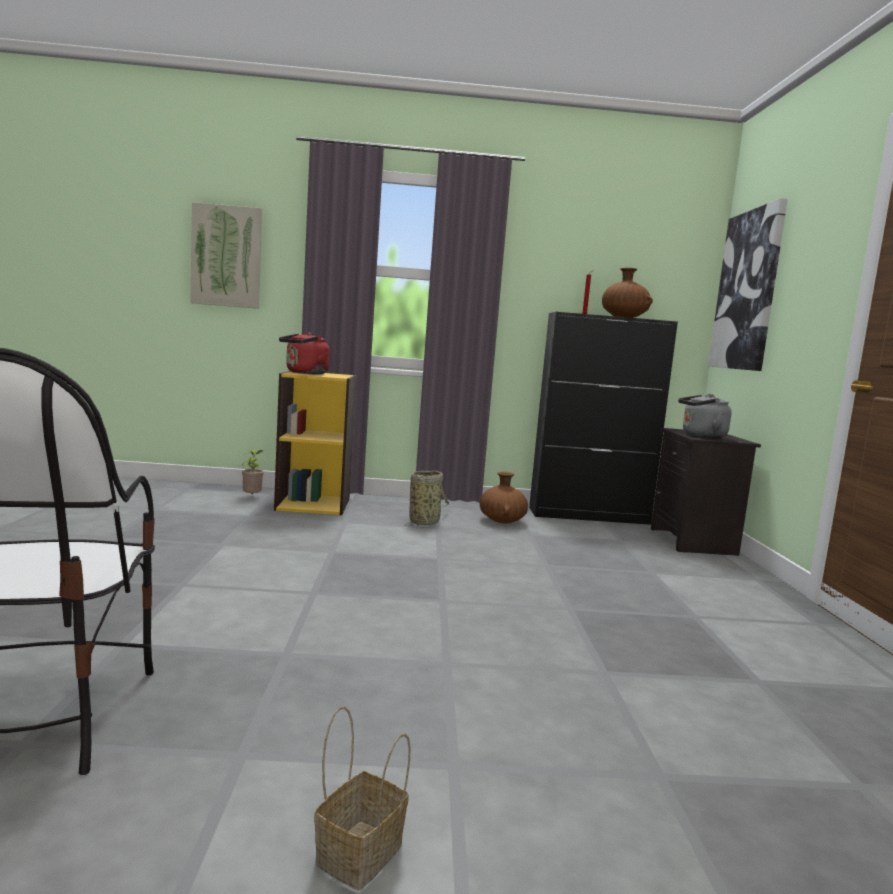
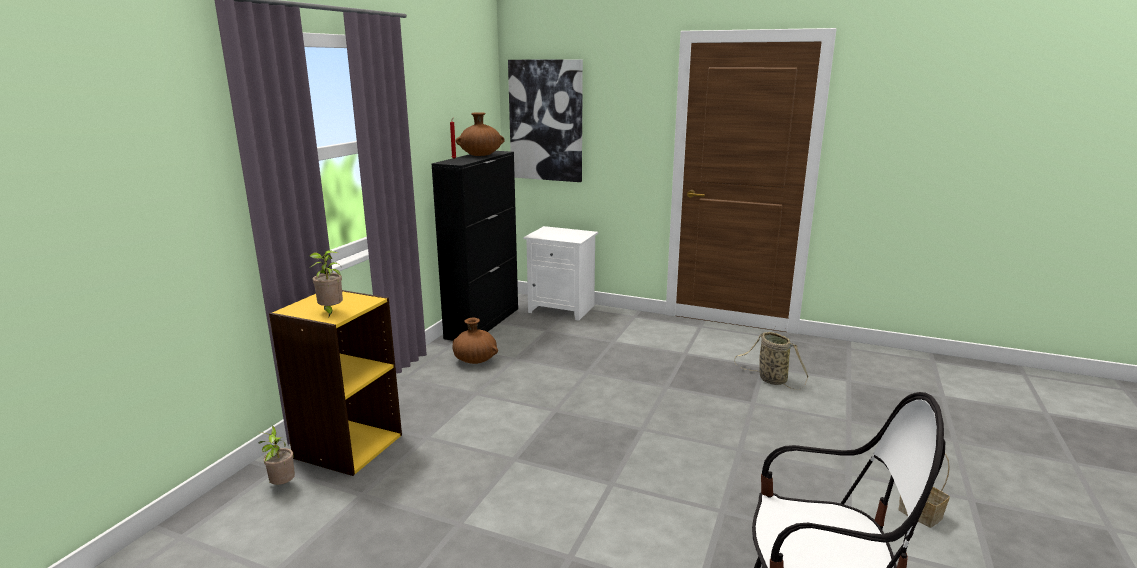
camera: 65 degrees left, 10 degrees up
(227, 256) = (113, 187): picture -> none
(305, 373) = (330, 312): red kettle -> potted plant
(425, 522) = (455, 395): basket -> basket (770, 379)
(694, 542) = (563, 309): black nightstand -> white nightstand
(701, 436) = (566, 237): grey kettle -> none

